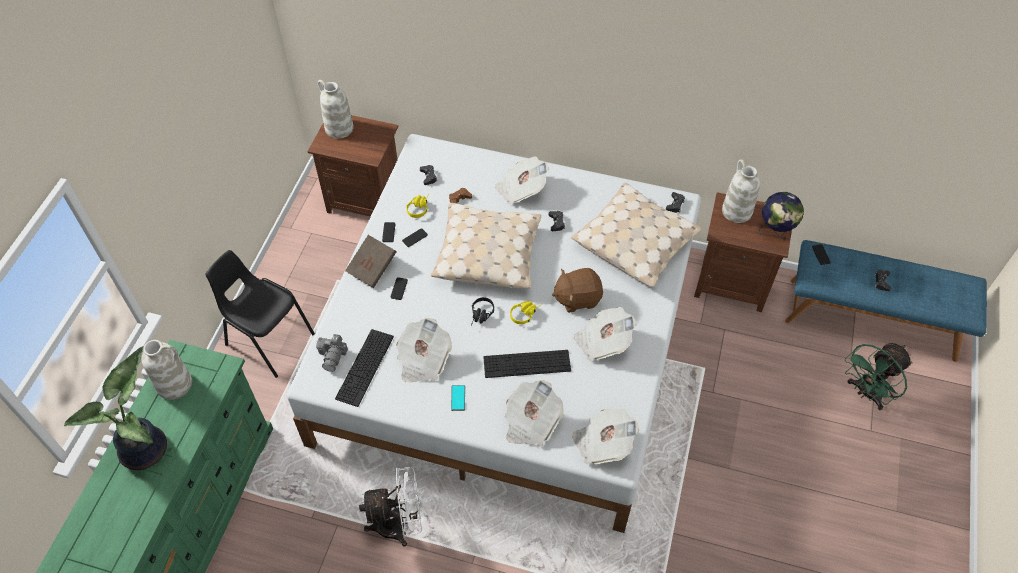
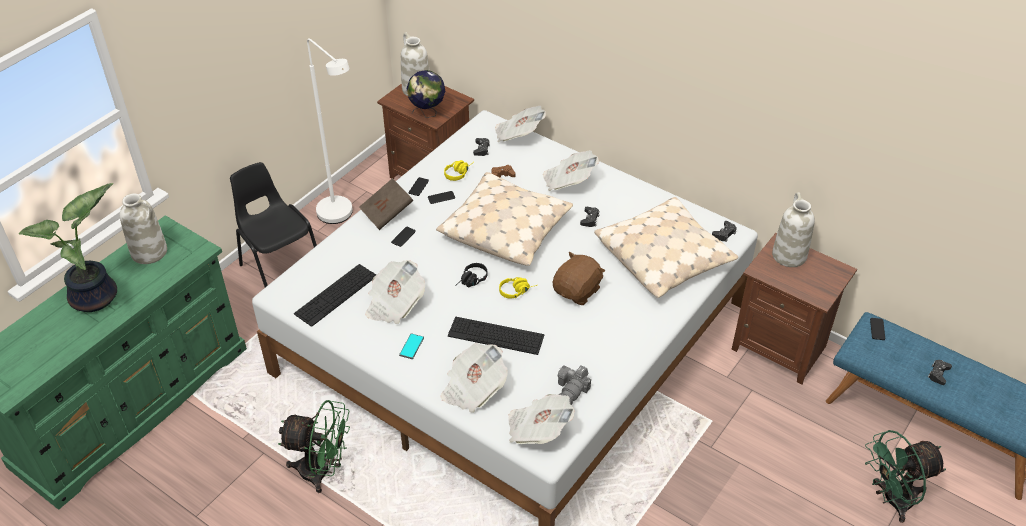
camera: 20 degrees right, 10 degrees down
(299, 266) = (341, 216): none -> white floor lamp
(333, 356) = (311, 277): camera -> camera (572, 390)
(399, 524) = (322, 471): white fan -> green fan
(577, 298) = (577, 291): brown plush toy -> brown plush toy turned 120 degrees clockwise
(602, 341) = (584, 337): newspaper -> newspaper (518, 134)
(775, 231) = (824, 284): globe -> globe (427, 113)

